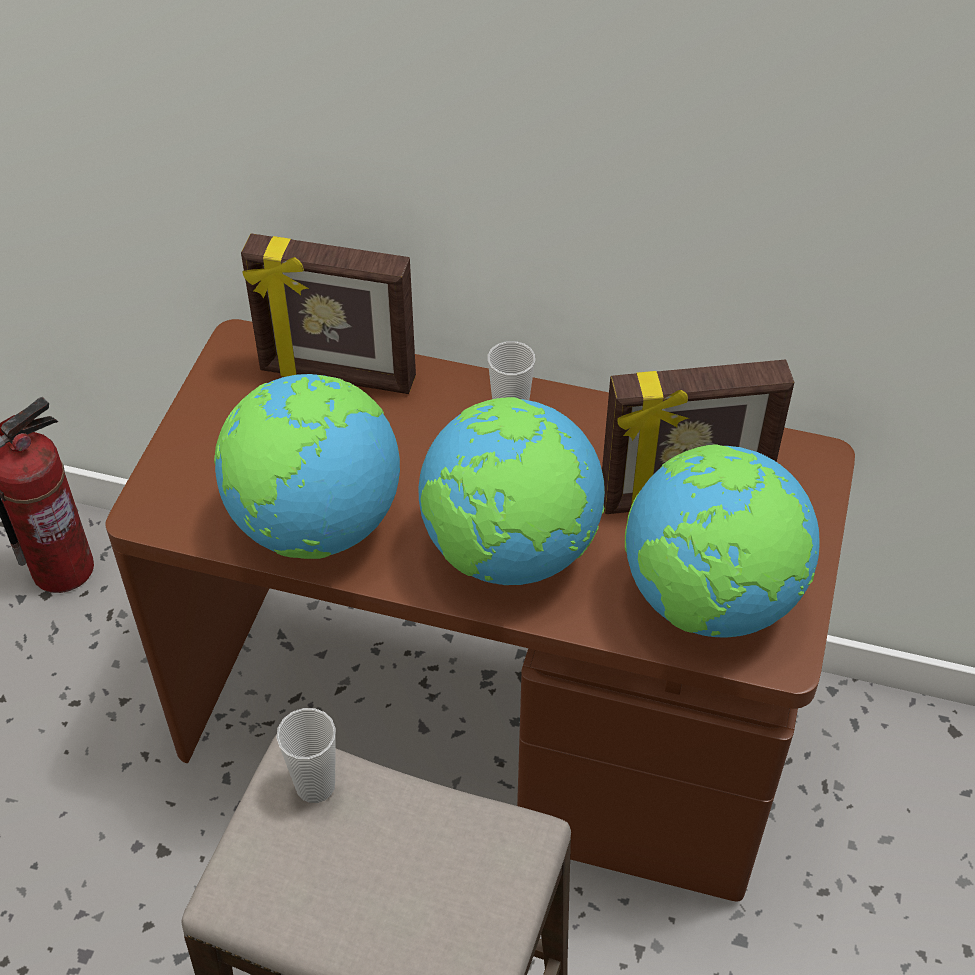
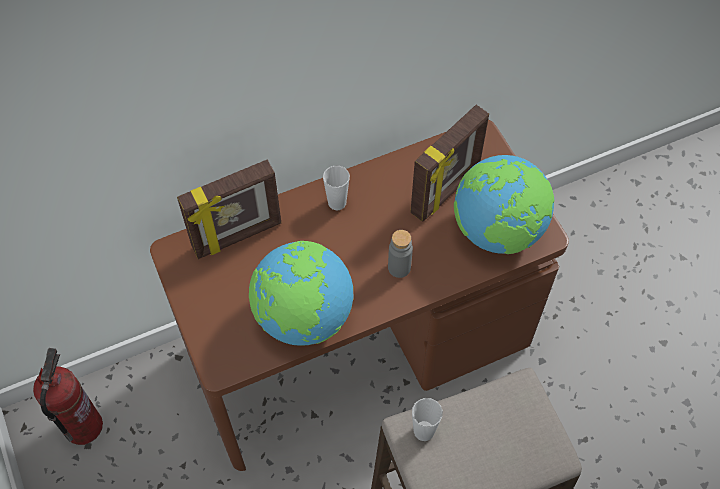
camera: 40 degrees left, 10 degrees up
(509, 551) = (399, 268): globe -> grey bottle

